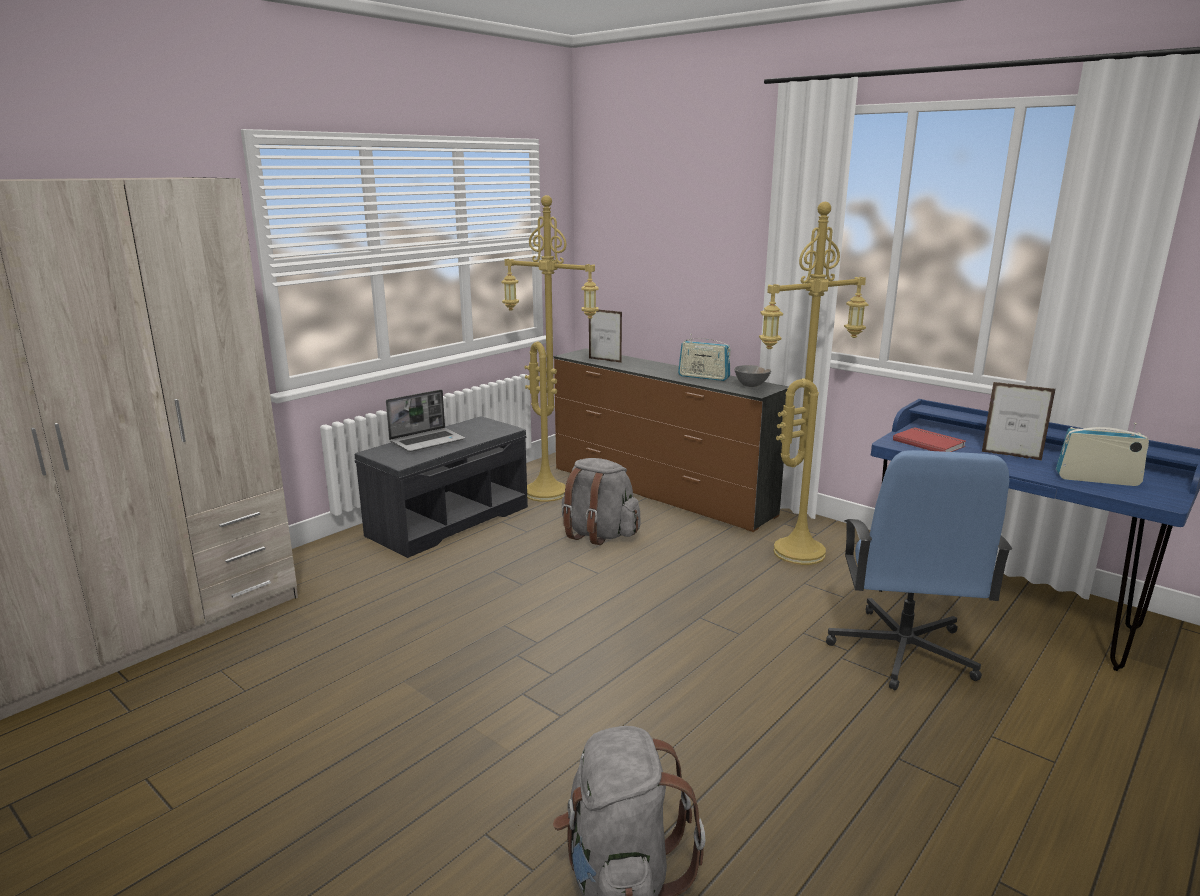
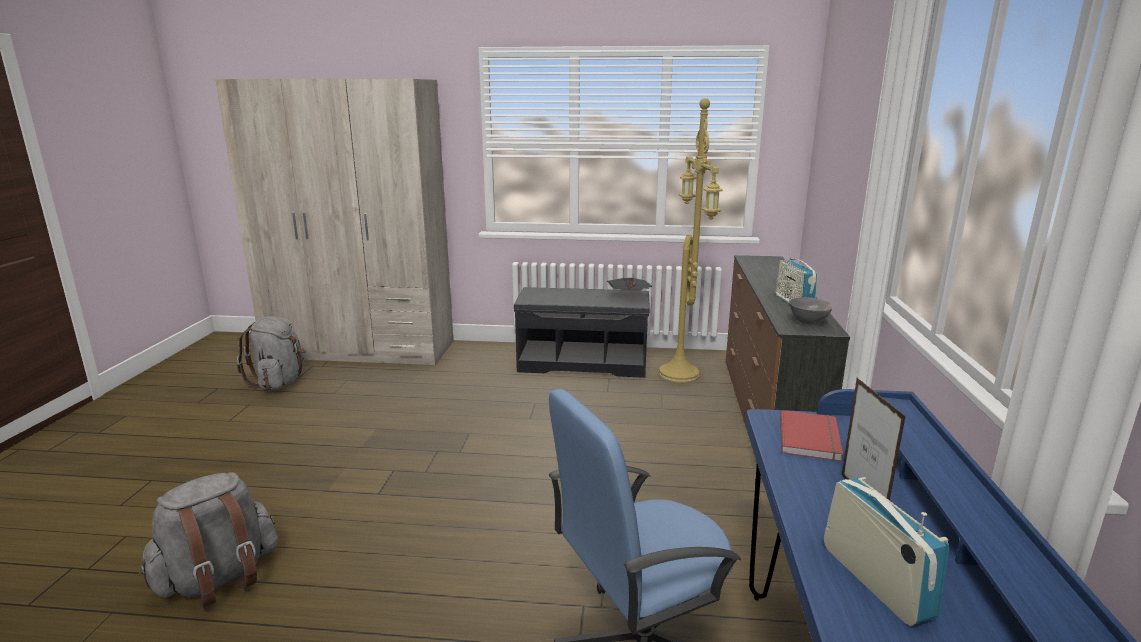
camera: 55 degrees right, 0 degrees up
(428, 441) = (572, 294): laptop -> none
(484, 426) = (629, 297): none -> newspaper
(598, 534) = (644, 417): grey backpack -> grey backpack (279, 382)
(605, 360) = (760, 268): picture frame -> none
(798, 551) = (766, 520): yellow floor lamp -> none

